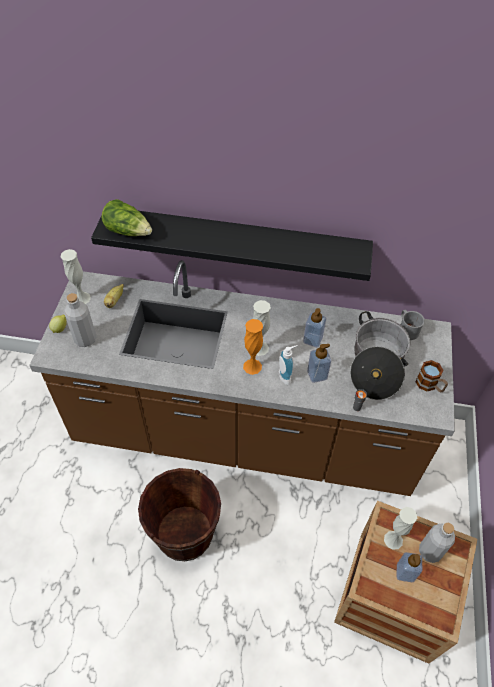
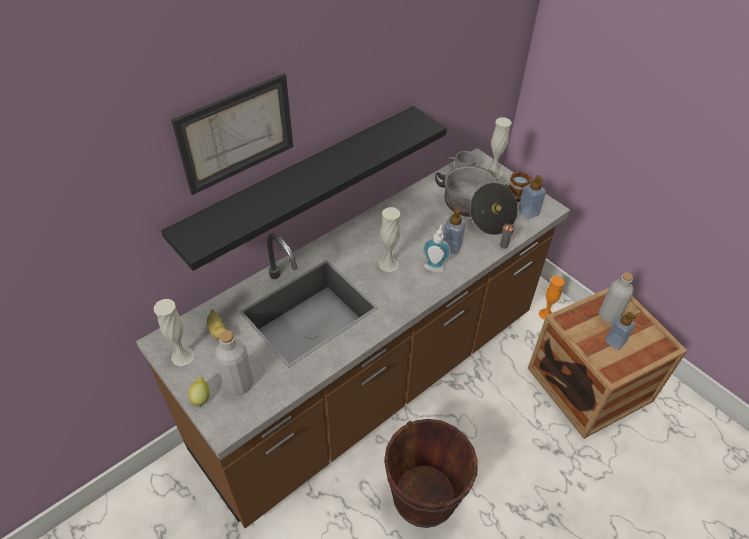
camera: 50 degrees left, 5 degrees down
(128, 231) = (219, 232): lettuce -> none
(177, 170) = (236, 133): none -> picture
(252, 366) = (403, 281): orange vase -> orange vase (546, 314)
(312, 340) = (414, 227): soap dispenser -> soap dispenser (528, 213)
(393, 540) = (584, 330): white vase -> white vase (493, 172)

